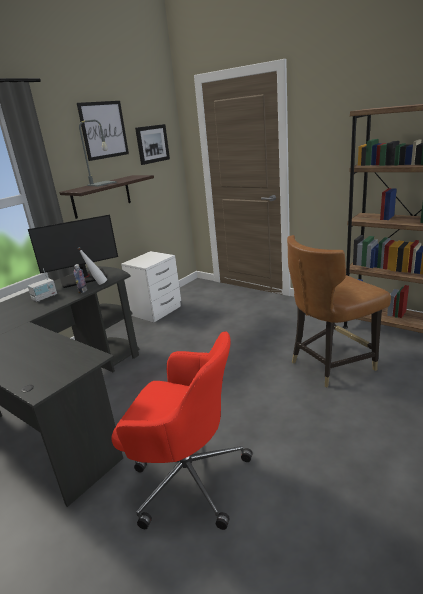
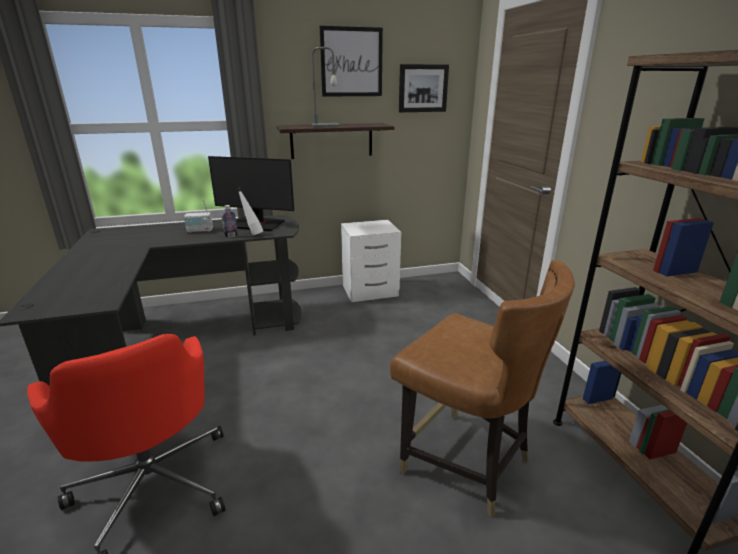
camera: 35 degrees right, 0 degrees up
(331, 364) = (465, 462): brown chair -> brown chair turned 150 degrees counterclockwise

